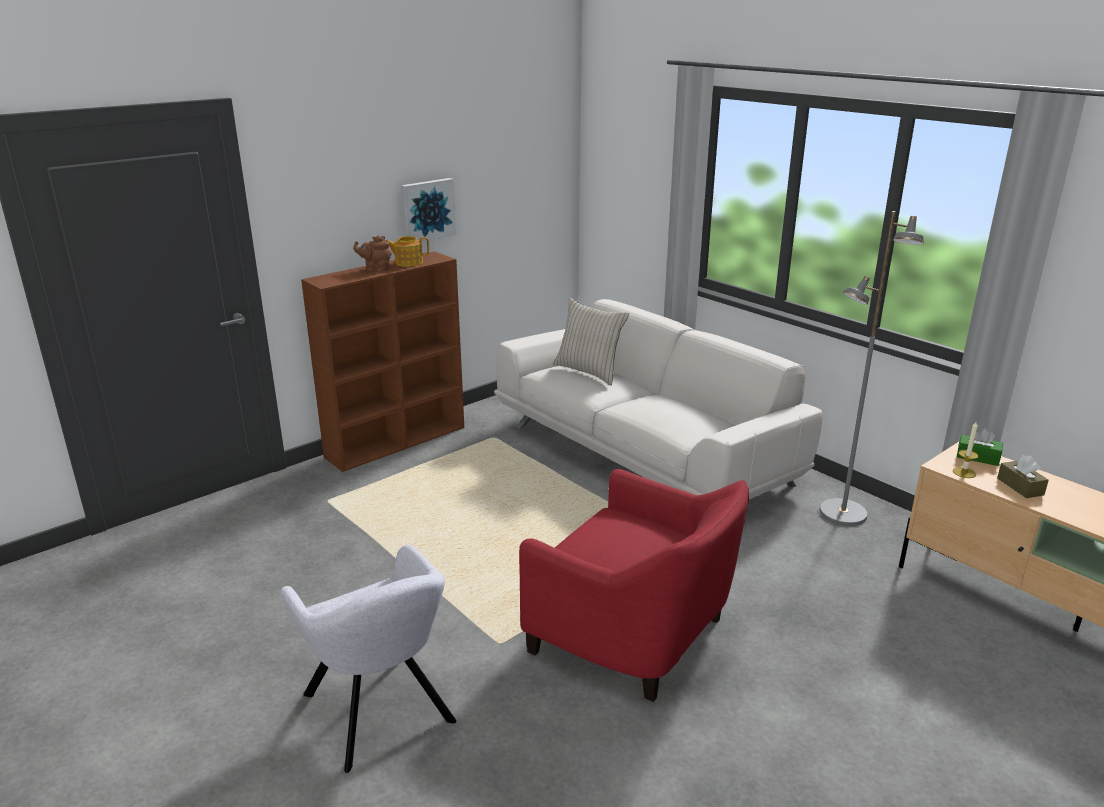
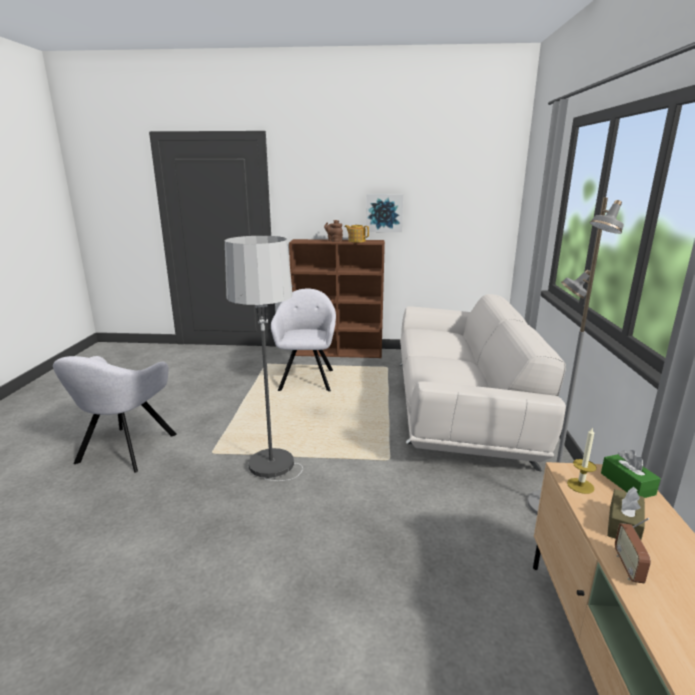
camera: 45 degrees right, 5 degrees down
(427, 496) = (307, 379): none -> grey armchair
(589, 371) = (441, 335): beige pillow -> none
(634, 634) = (274, 488): red armchair -> floor lamp
(1060, 511) = (628, 567): none -> radio

